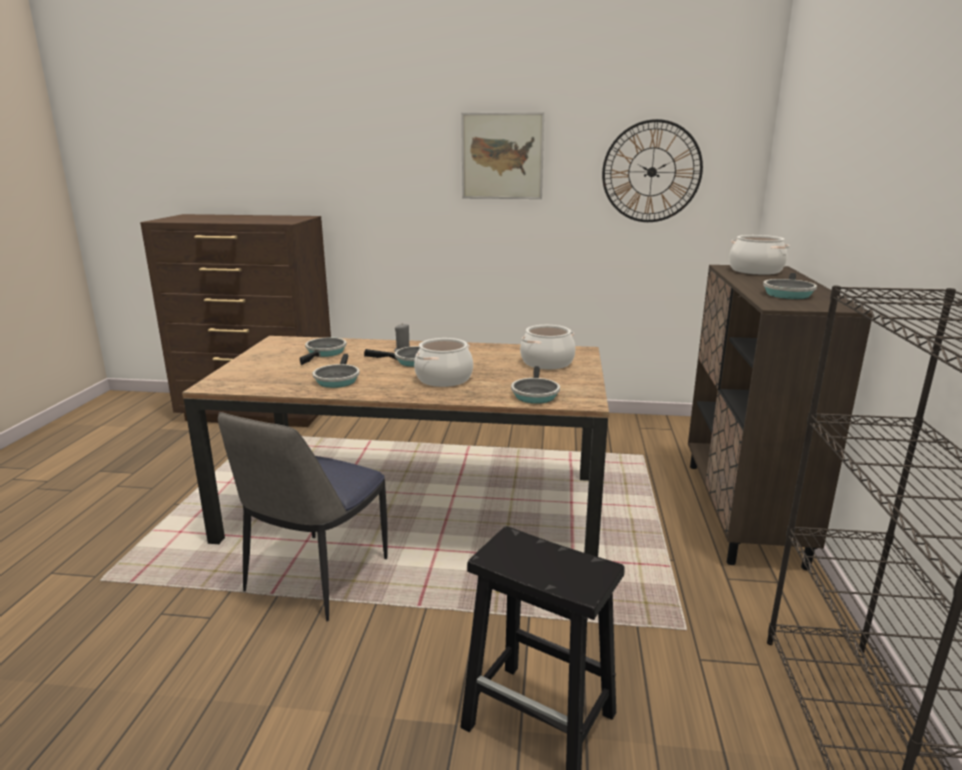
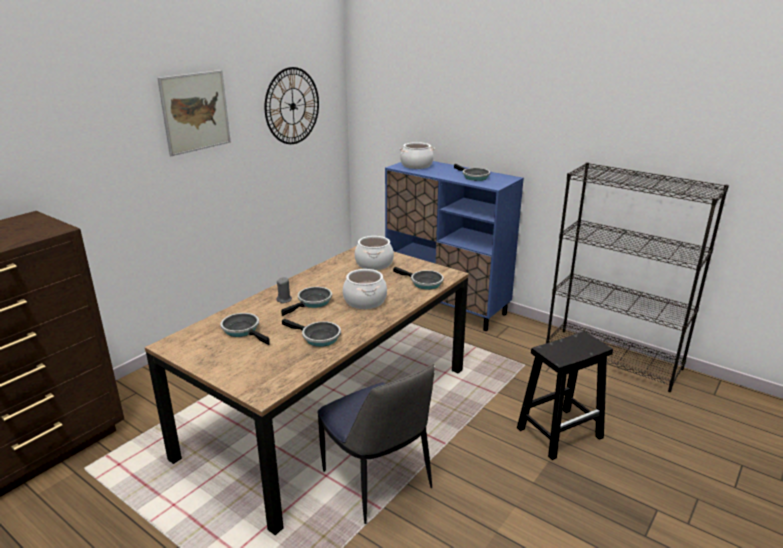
camera: 60 degrees left, 5 degrees up
(742, 511) = (447, 306): brown cabinet -> blue cabinet

